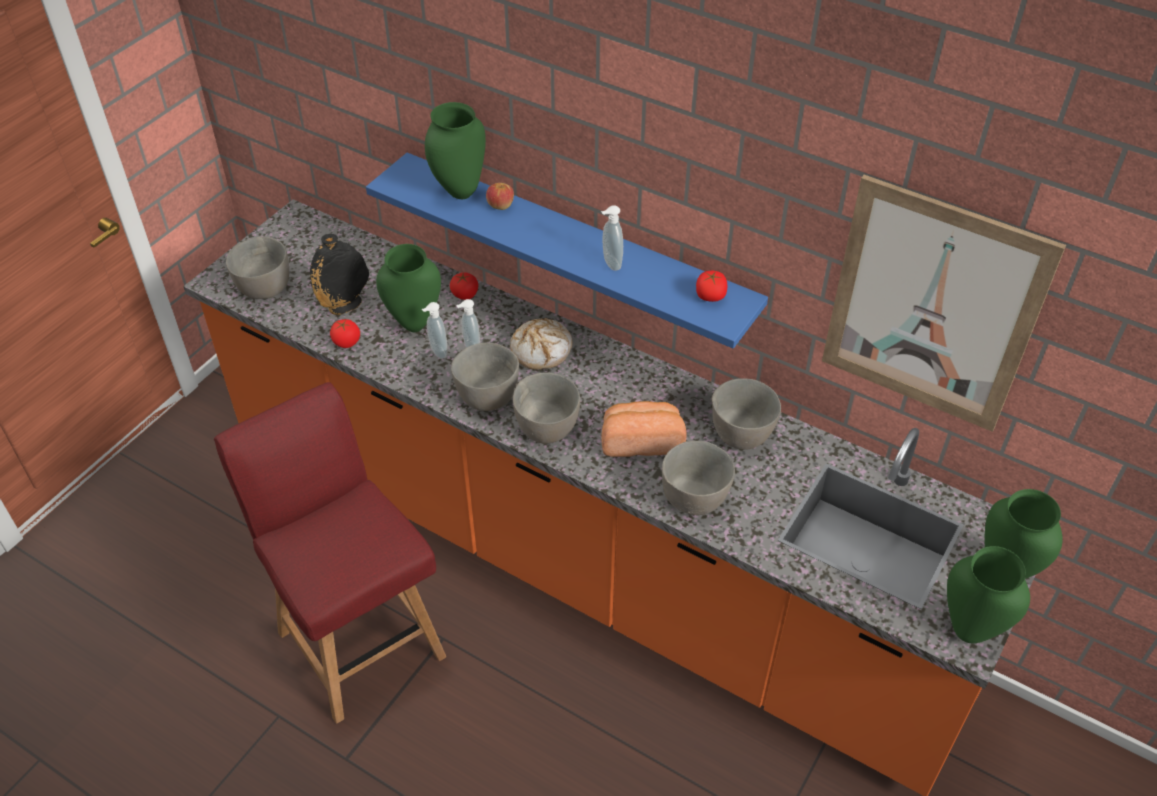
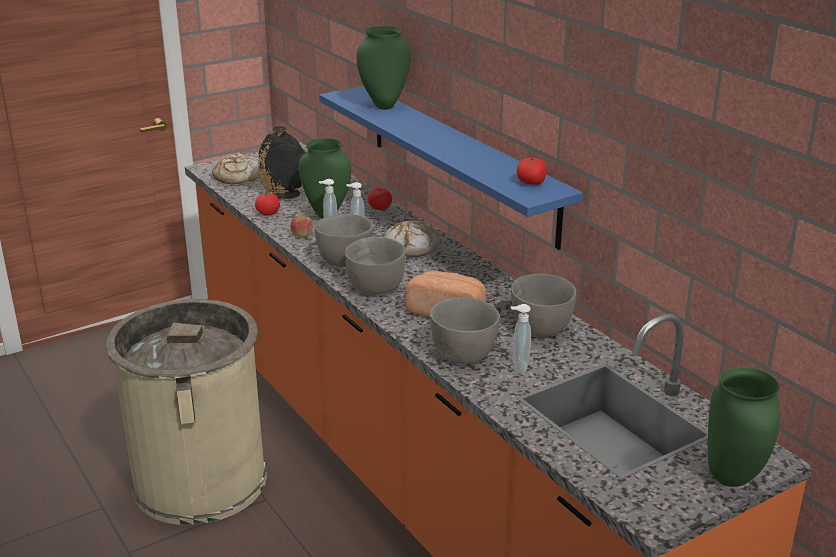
camera: 25 degrees right, 20 degrees down
(263, 288) = (237, 177): grey bowl -> bread
(359, 641) = (200, 480): red chair -> beige trash can
(500, 205) = (408, 116): apple -> apple (302, 235)
(610, 263) = (464, 154): soap dispenser -> soap dispenser (518, 367)
(932, 307) = (701, 184): picture -> none
(971, 629) = (663, 507): green vase -> none

